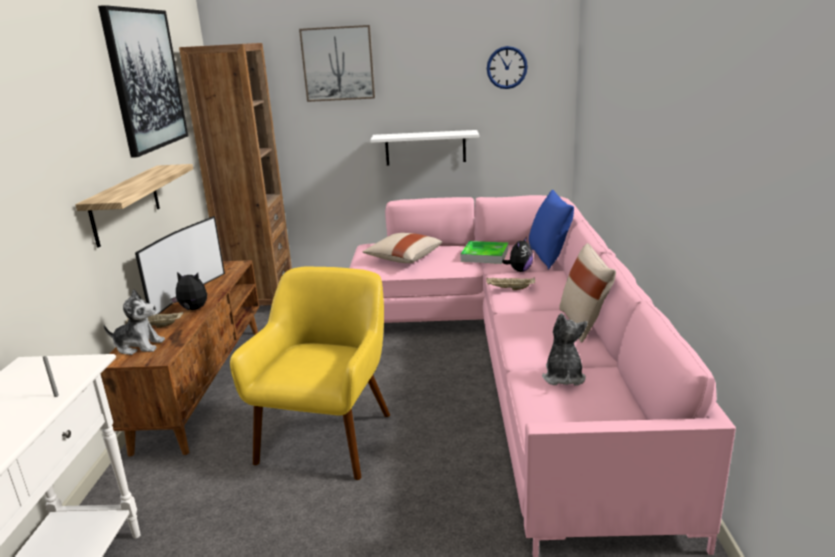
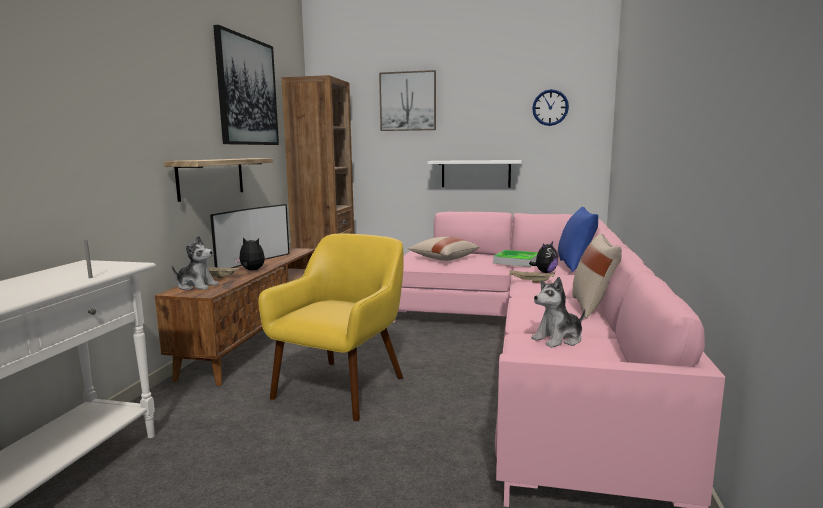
camera: 10 degrees right, 10 degrees down
(563, 377) = (558, 339): plush toy -> plush toy turned 135 degrees counterclockwise

